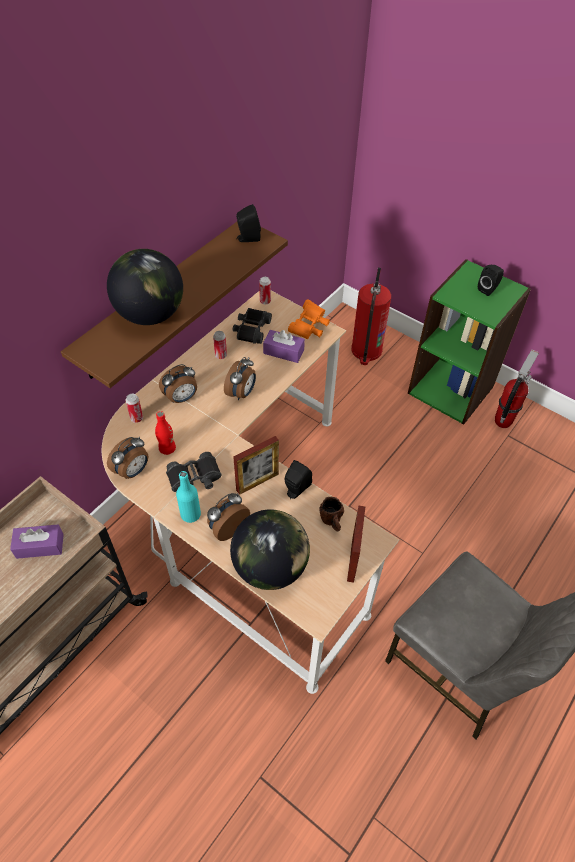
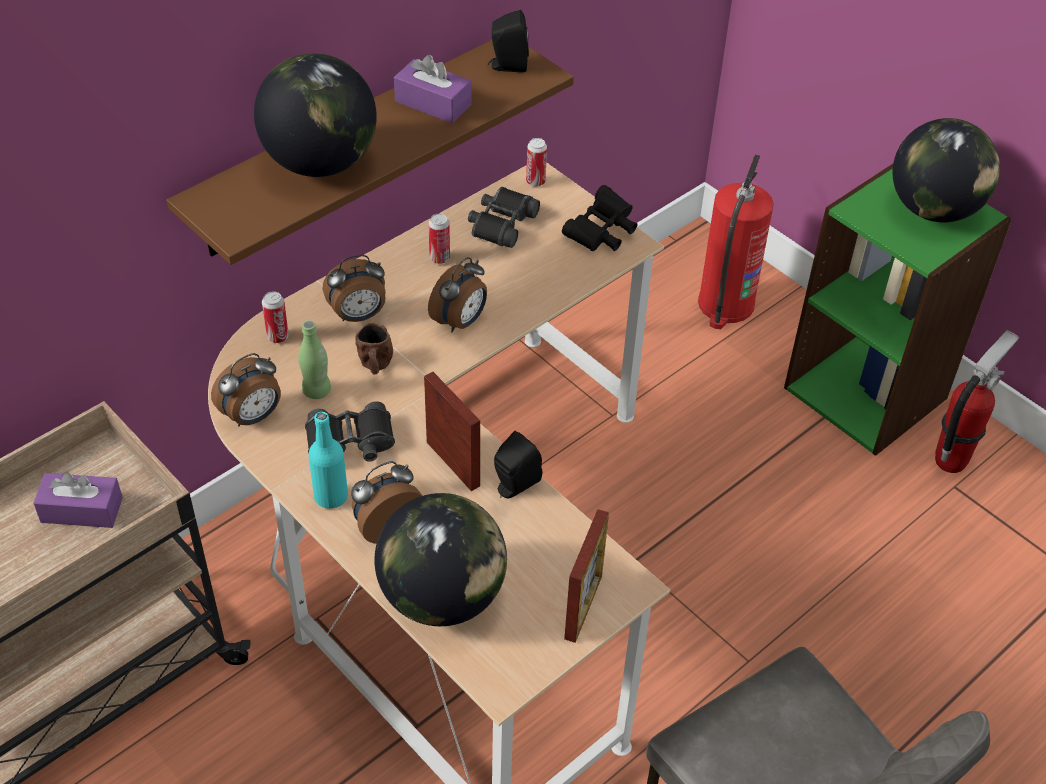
camera: 10 degrees right, 5 degrees down
(167, 449) = (317, 391): red bottle -> green bottle
(257, 482) = (453, 464): picture frame -> picture frame turned 105 degrees counterclockwise
(283, 351) = (547, 266): purple tissue box -> purple tissue box (433, 103)
(309, 327) = (601, 233): orange binoculars -> black binoculars
(332, 523) = (563, 546): brown mug -> brown mug (376, 367)
(488, 289) = (933, 210): black speaker -> globe

